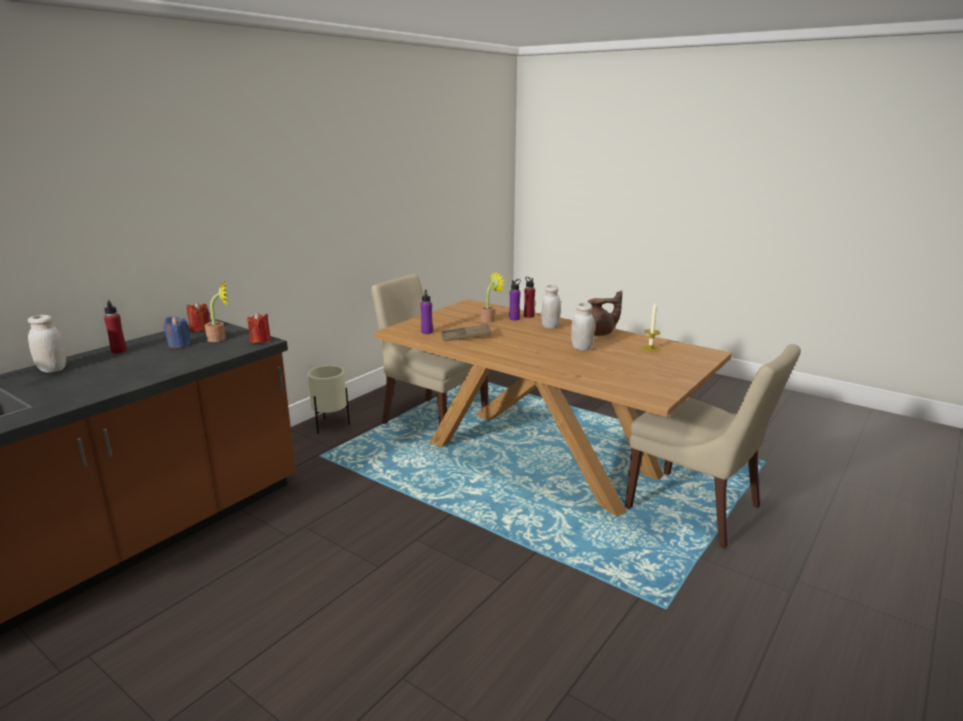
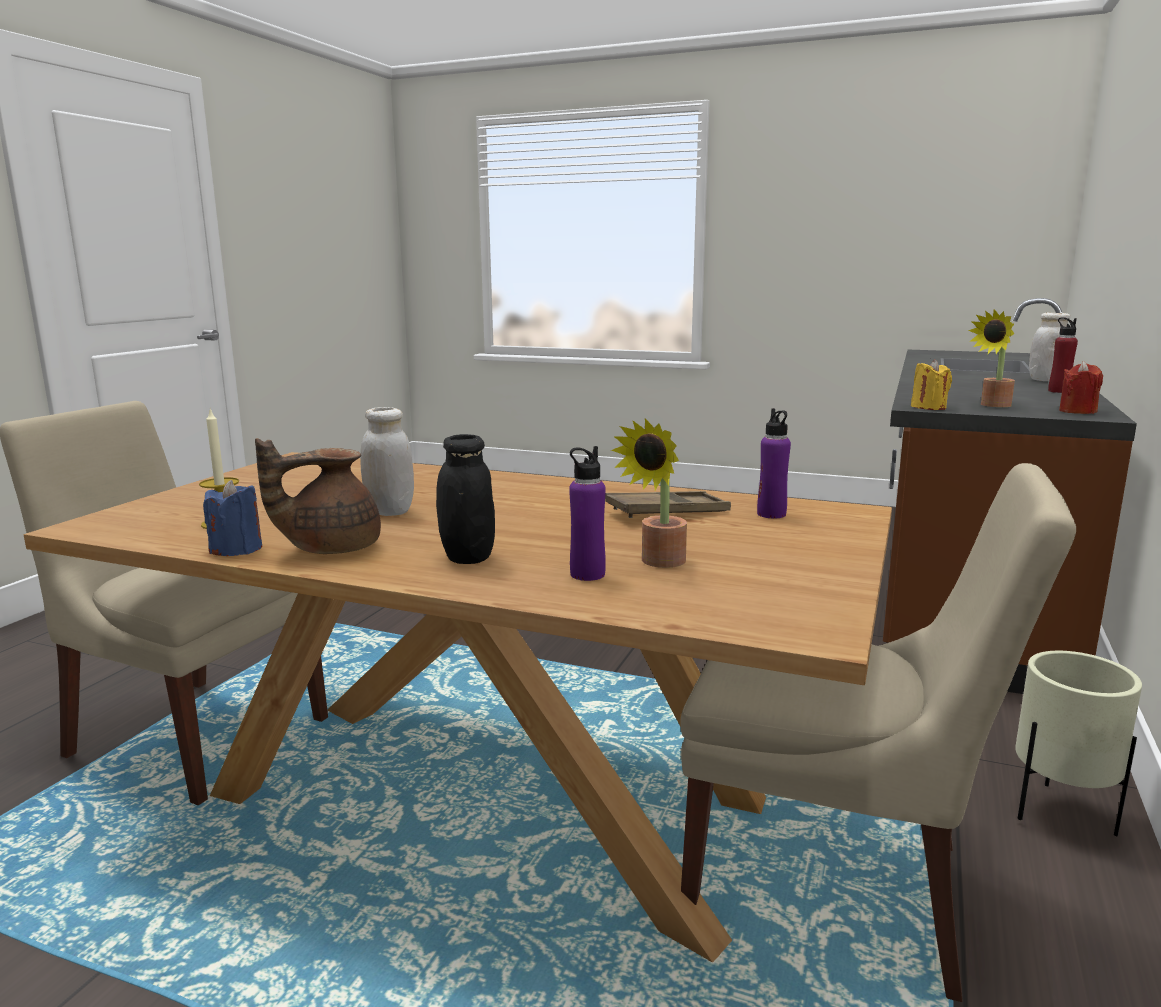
camera: 165 degrees right, 5 degrees down
(179, 344) = (1016, 398): blue candle -> blue candle (237, 549)
(260, 340) = (929, 407): red candle -> yellow candle
(529, 316) = (546, 590): red bottle -> none
(550, 326) = (467, 557): white jar -> black jar

